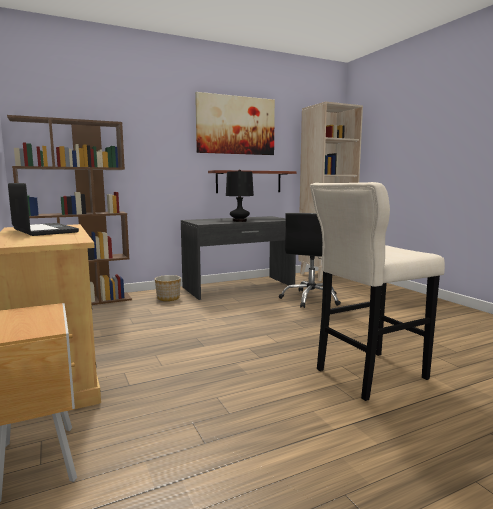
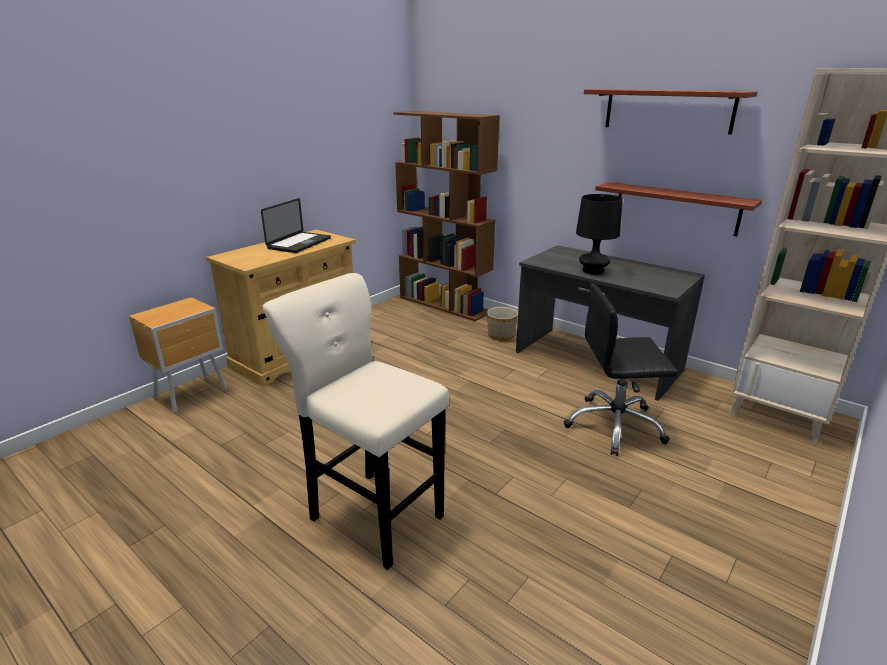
camera: 65 degrees right, 15 degrees up
(236, 125) = (667, 110): picture -> shelf

